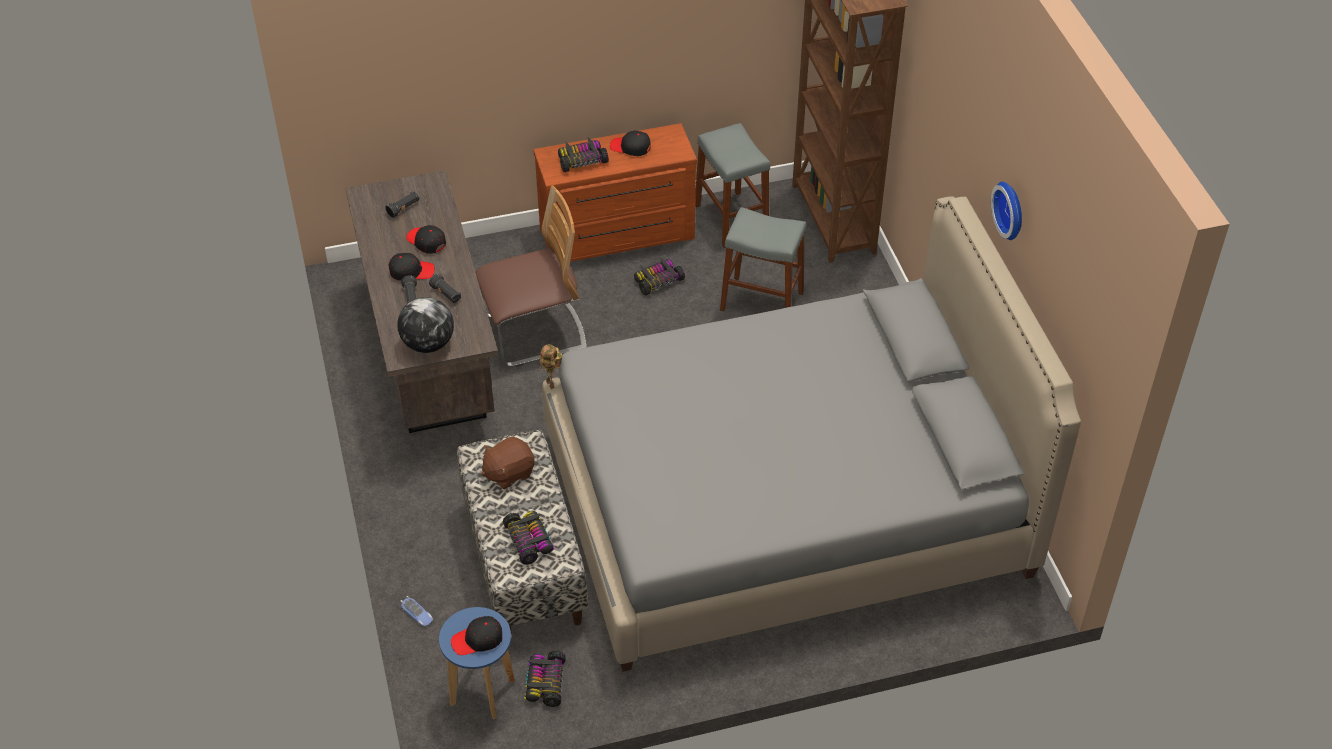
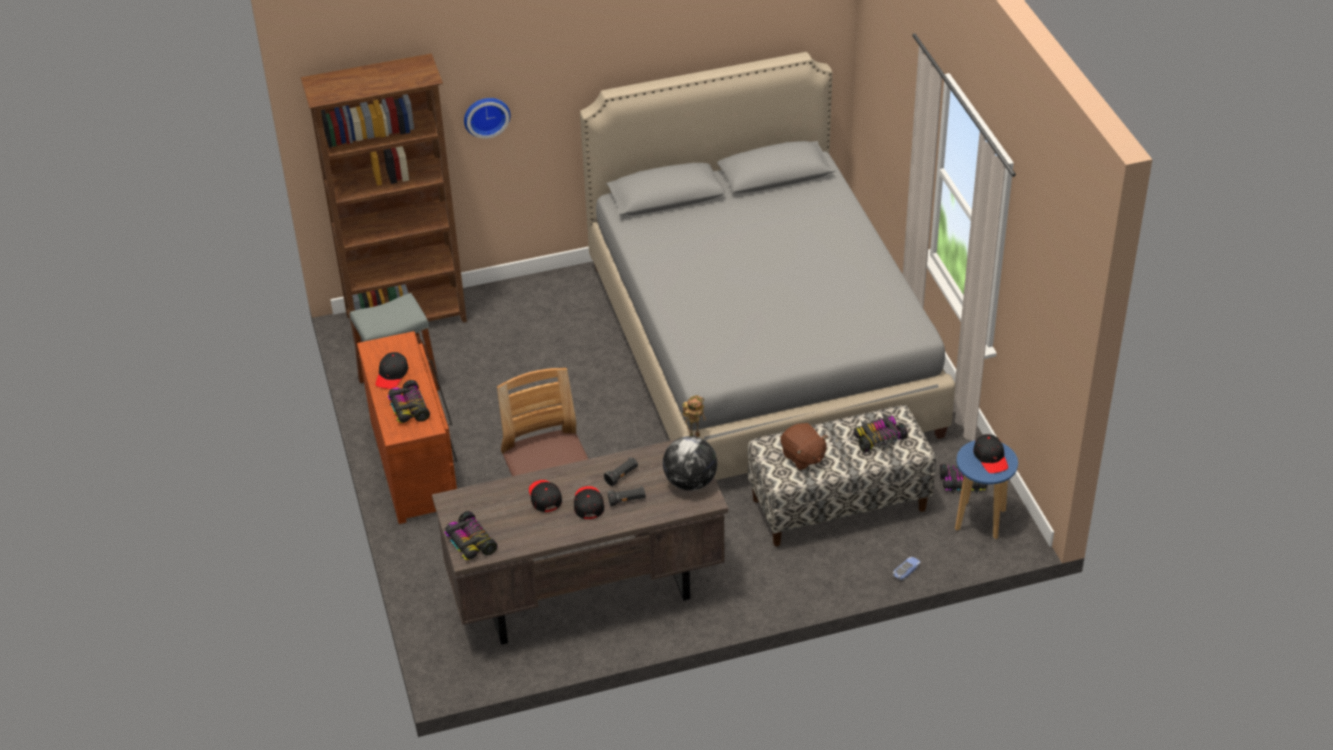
camera: 90 degrees left, 5 degrees down
(403, 209) = (492, 520): black flashlight -> none
(426, 242) = (544, 497): black cap -> black cap turned 120 degrees clockwise
(657, 280) = (483, 433): toy car -> toy car (470, 542)
(762, 301) = (515, 364): grey stool -> none
(1011, 209) = (661, 39): wall clock -> wall clock (486, 115)

